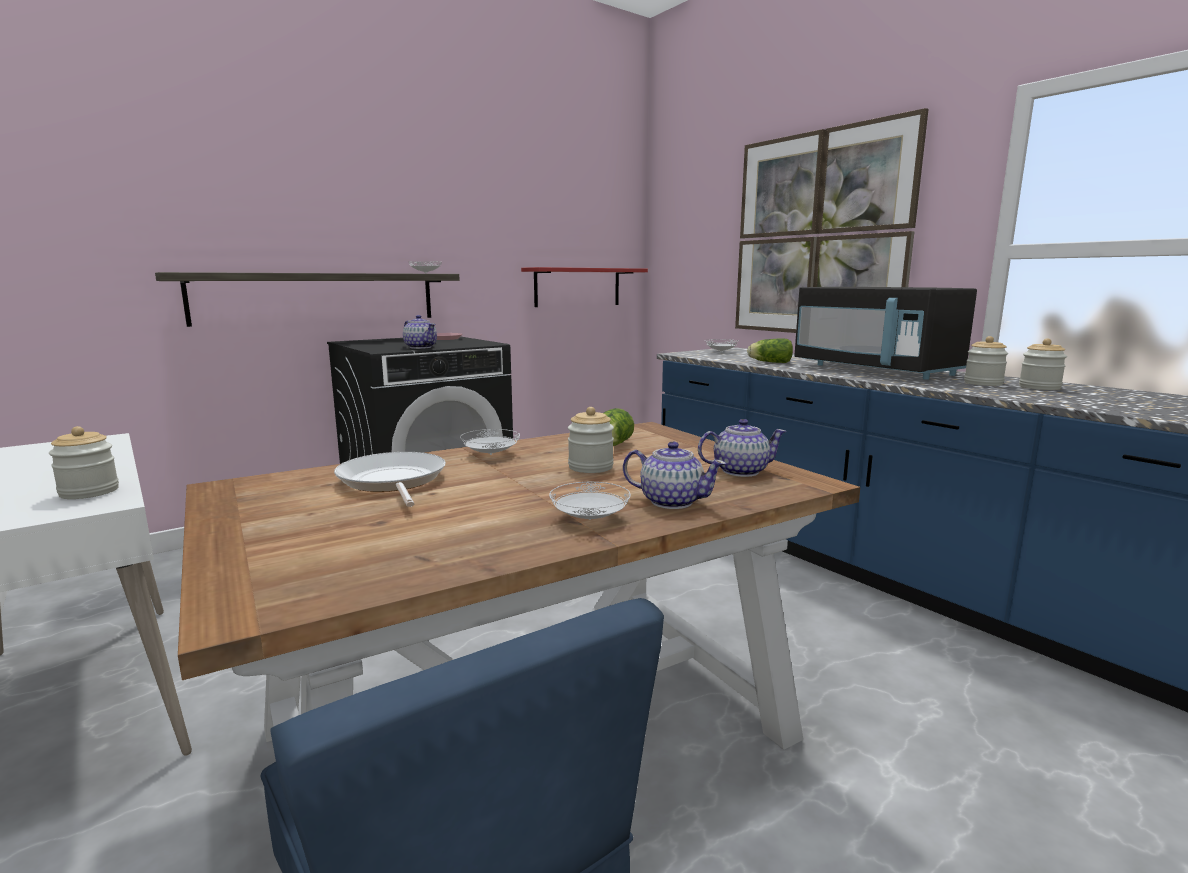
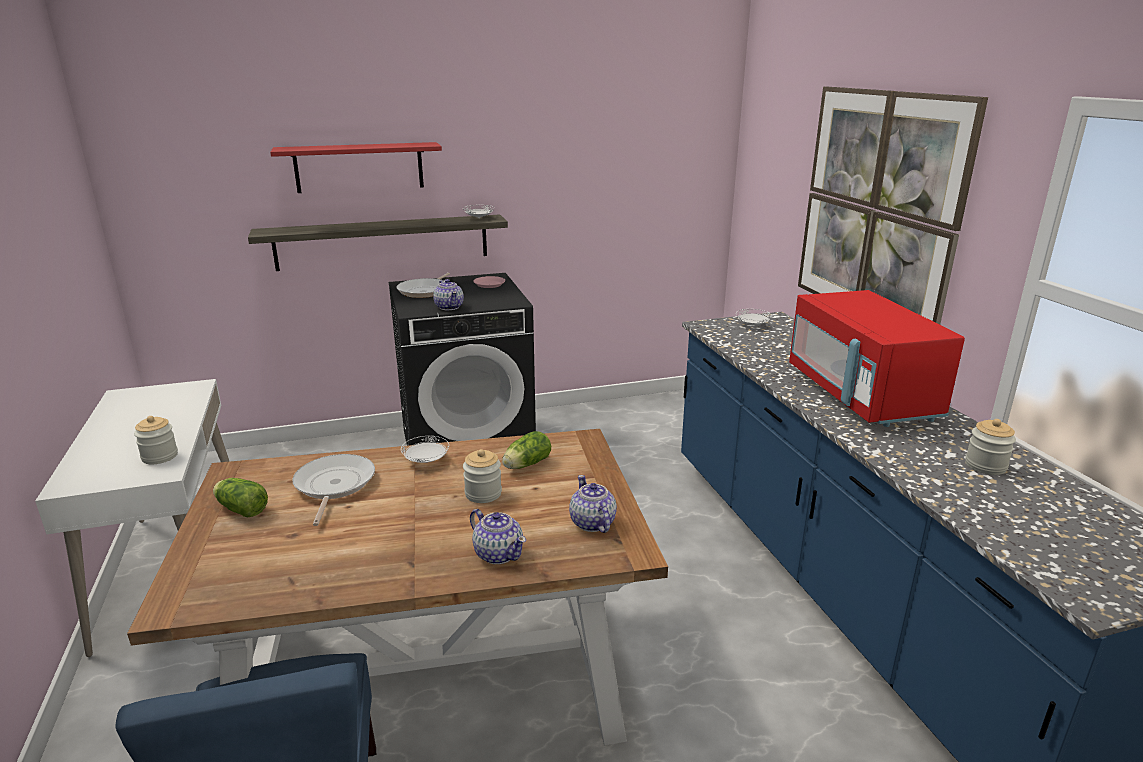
camera: 20 degrees right, 10 degrees up
(379, 343) = (425, 291): none -> frying pan
(577, 287) = (647, 218): red shelf -> red shelf (359, 167)
(590, 520) = (422, 563): white plate -> none
(739, 471) = (592, 523): teapot -> teapot turned 120 degrees counterclockwise
(769, 362) = (770, 360): lettuce -> lettuce (240, 508)
(875, 370) = (860, 395): black microwave -> red microwave
(983, 383) = (934, 446): jar -> none

